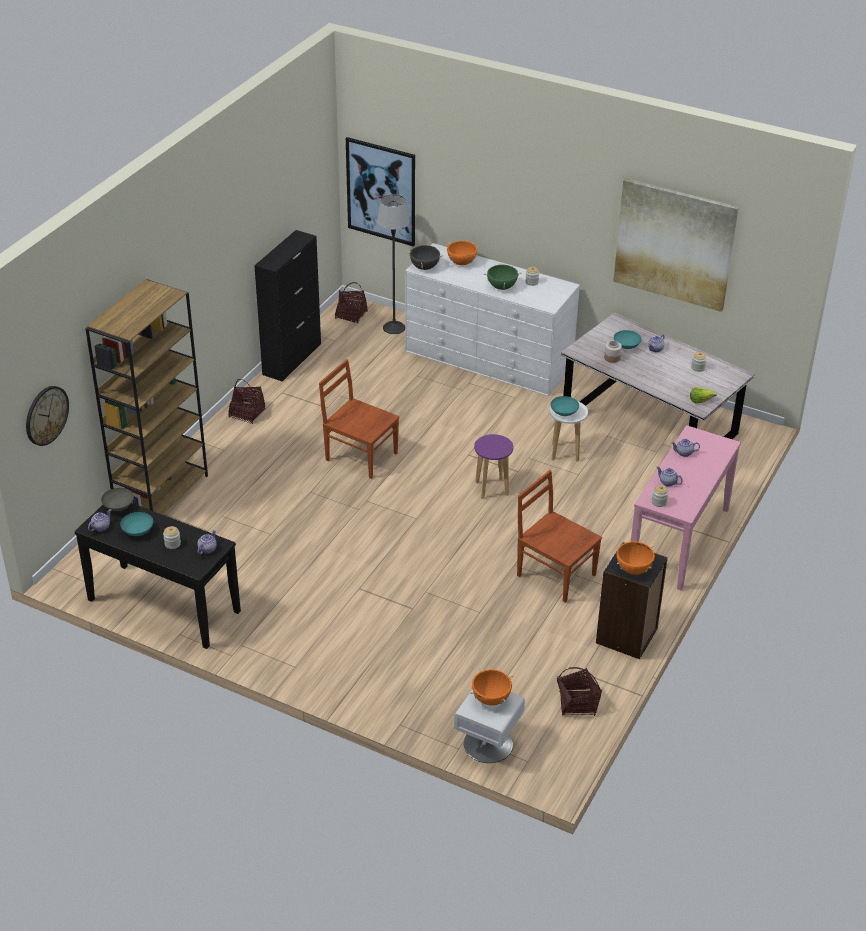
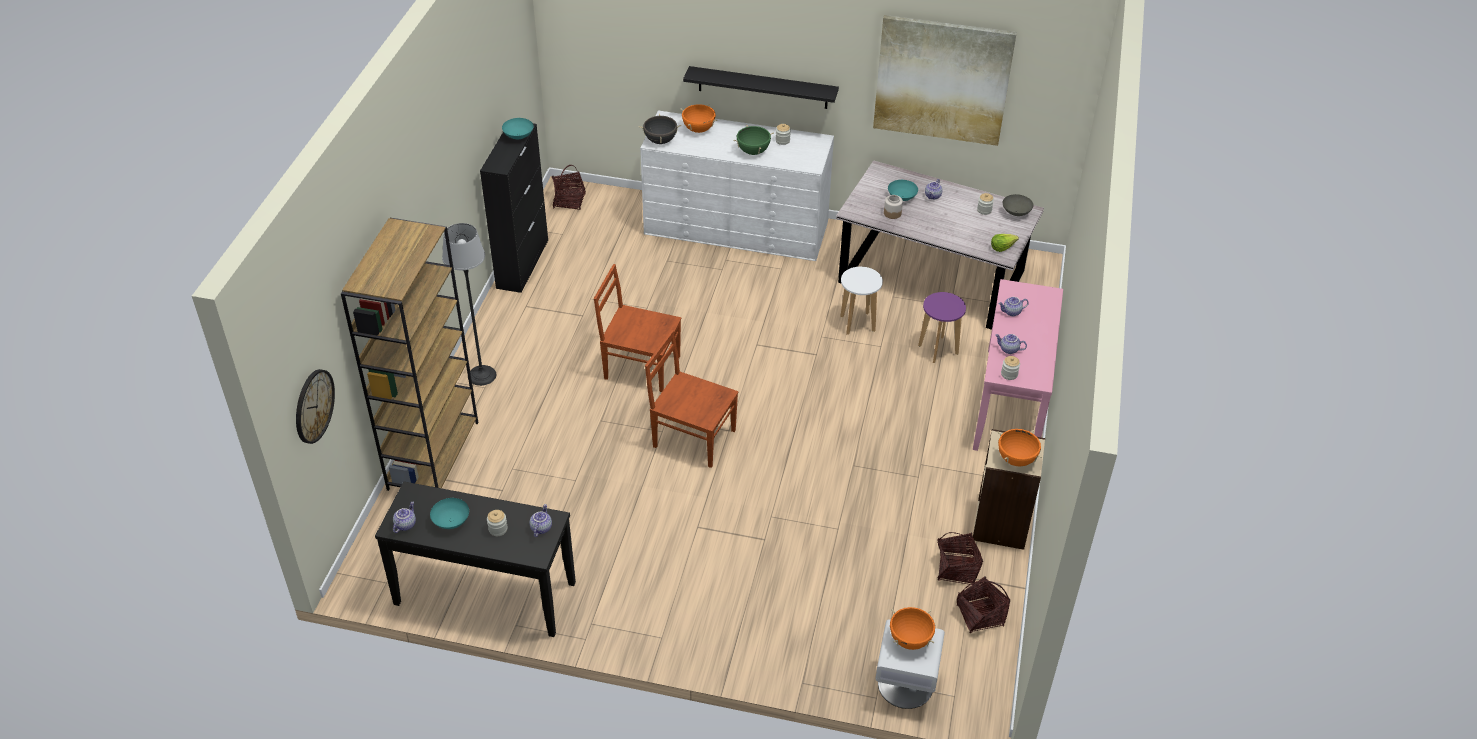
camera: 15 degrees left, 5 degrees up
(118, 507) = (416, 494): grey bowl -> grey bowl (1015, 212)
(247, 413) = (495, 338): basket -> basket (956, 569)
(381, 191) = (591, 60): picture -> none
(394, 327) = (621, 208): floor lamp -> floor lamp (482, 375)
(491, 489) = (796, 380): purple stool -> purple stool (938, 350)
(521, 233) = (763, 87): none -> black shelf
(554, 574) = (899, 467): brown chair -> brown chair (692, 437)
(563, 413) = (857, 284): turquoise bowl -> turquoise bowl (518, 136)
(627, 636) = (1001, 525): black bookcase -> beige bookcase

